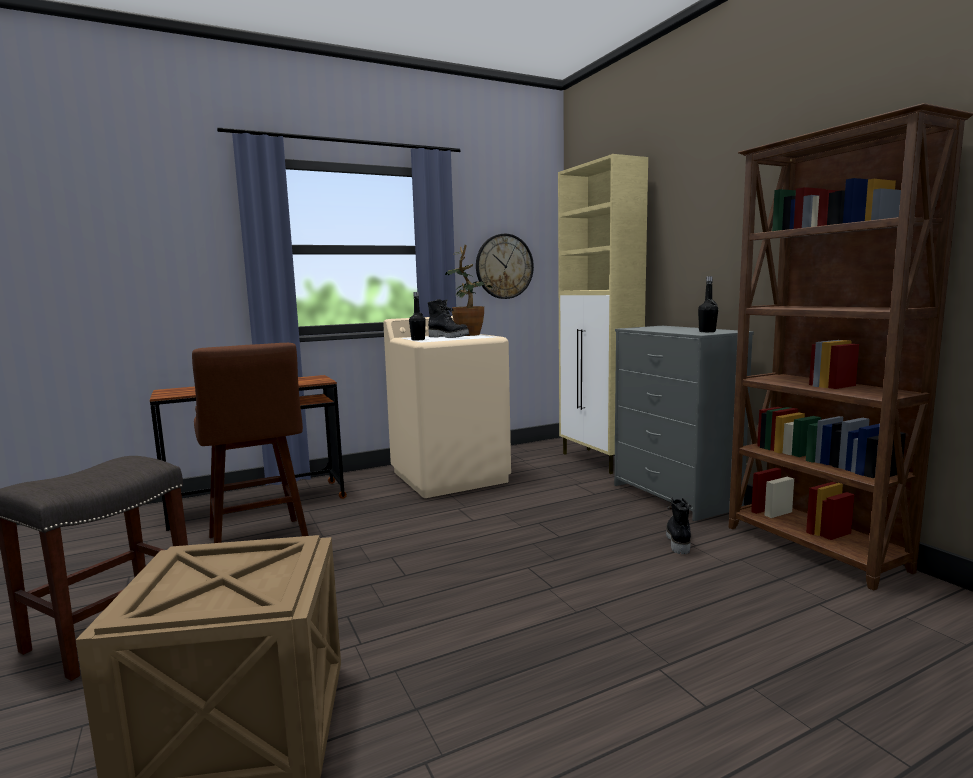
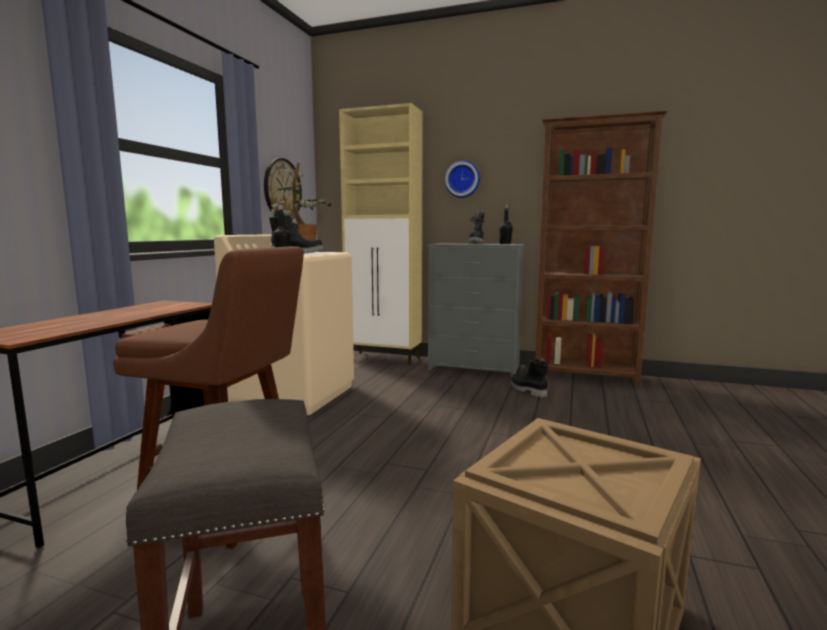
camera: 45 degrees left, 0 degrees up
(681, 329) = (476, 243): none -> black boot
(689, 240) = (463, 179): none -> wall clock

